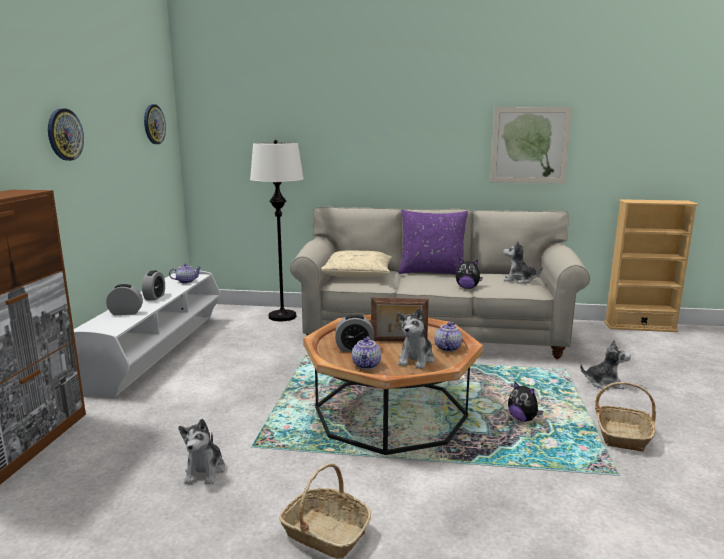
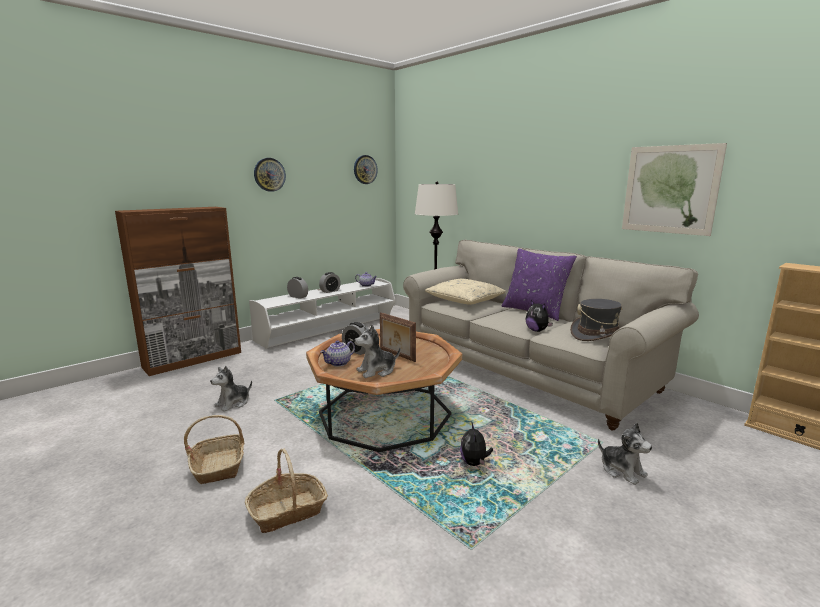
camera: 40 degrees right, 0 degrees up
(447, 348) = (418, 370): teapot -> none
(519, 280) = (597, 335): plush toy -> grey hat
(623, 435) = (545, 522): basket -> basket (288, 511)

